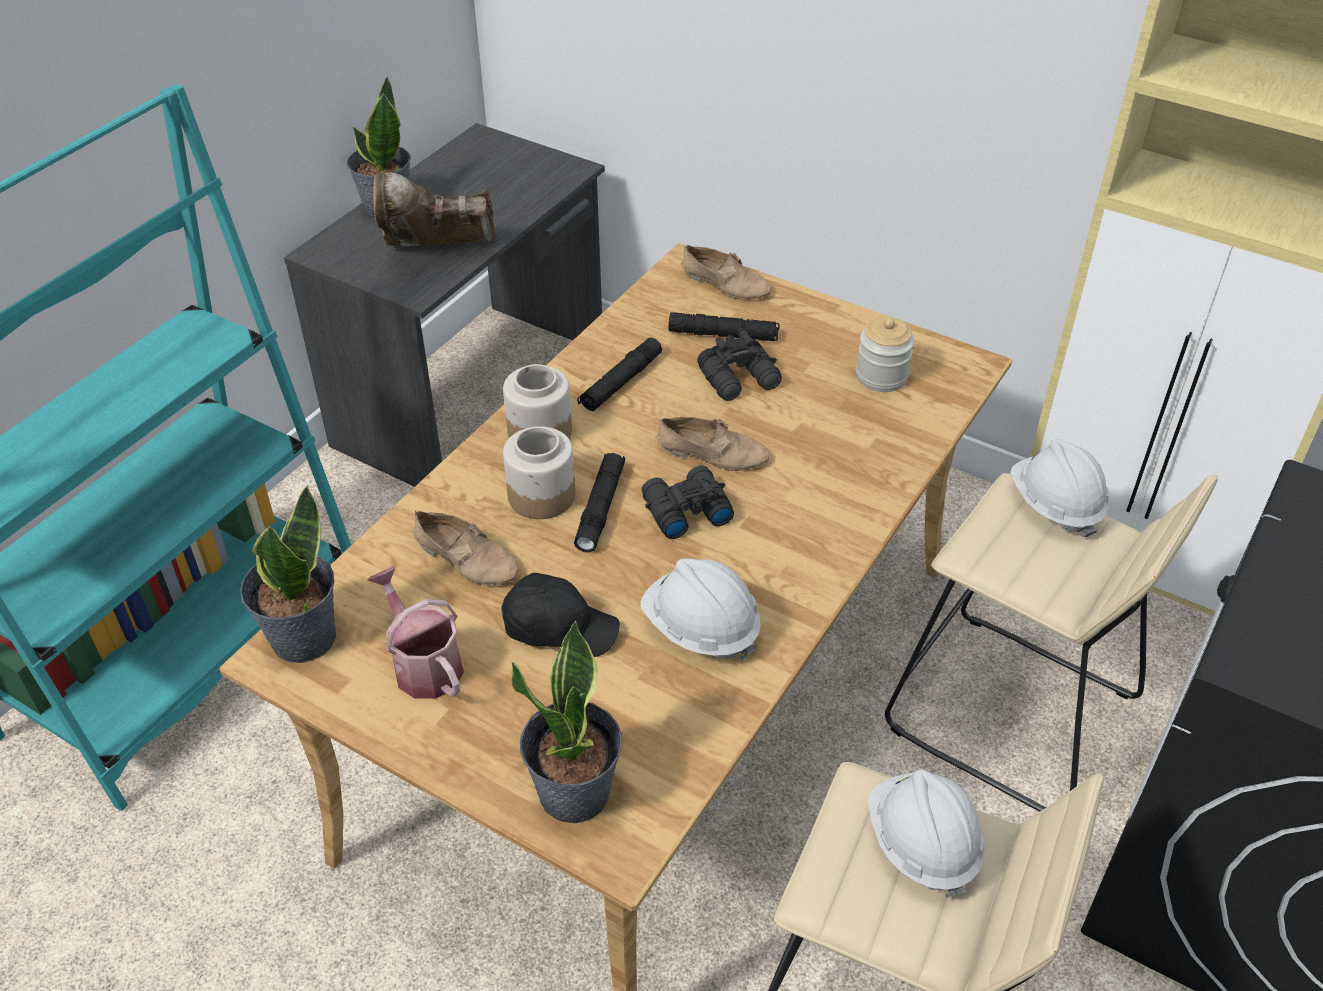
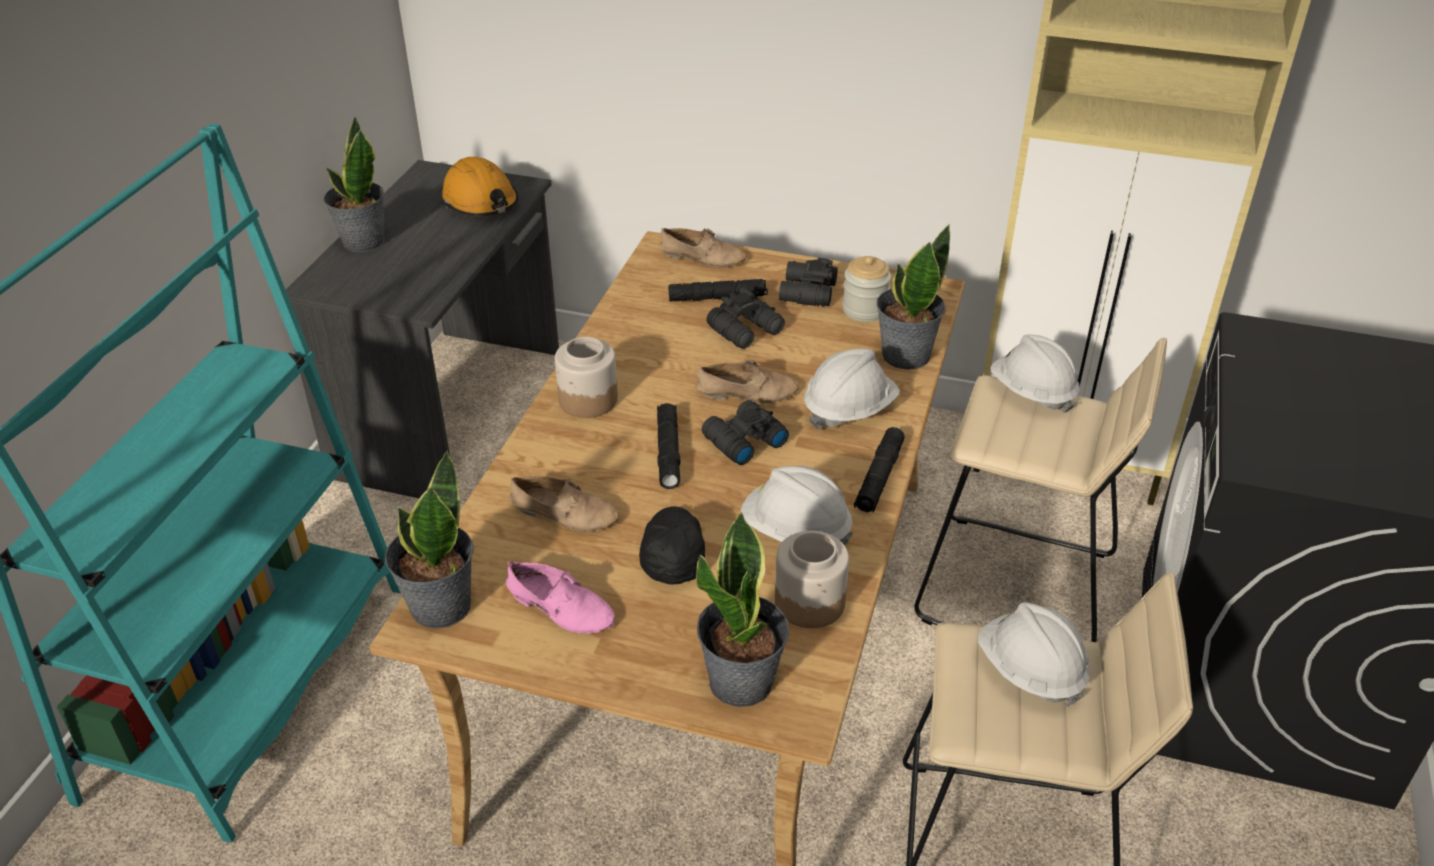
camera: 15 degrees left, 5 degrees down
(423, 664) = (562, 606): watering can -> pink shoe
(435, 253) = (425, 271): brown boot -> none
(522, 182) = (481, 203): none -> orange hard hat
(542, 495) = (612, 450): jar -> jar (810, 602)
(559, 628) = (672, 553): black cap -> black cap turned 90 degrees counterclockwise
(620, 382) = (644, 349): black flashlight -> black flashlight (879, 478)
(816, 495) = (849, 410): none -> white hard hat
(823, 345) = (806, 293): none -> black binoculars
(905, 439) = (905, 355): none -> potted plant

